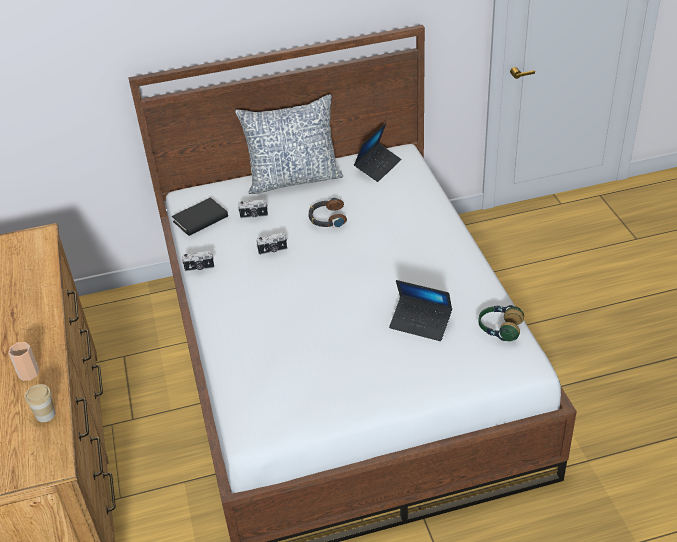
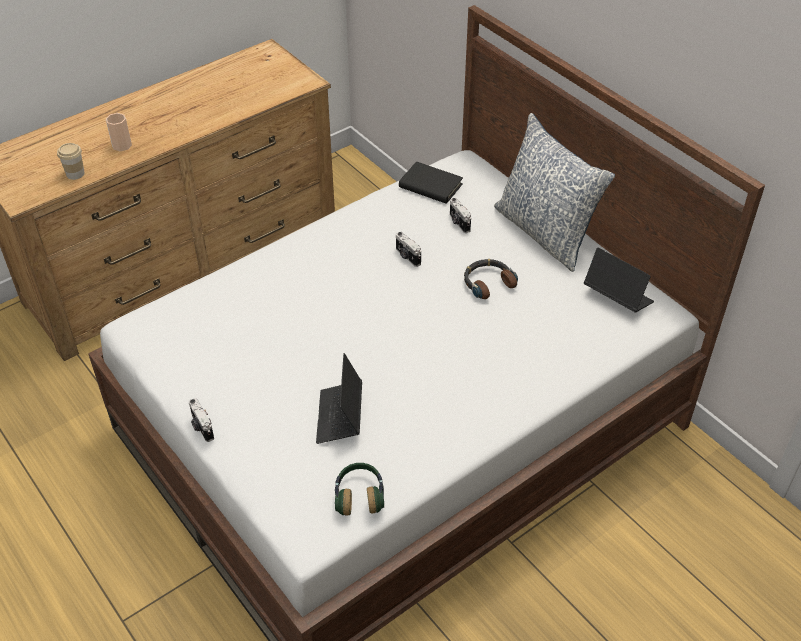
camera: 65 degrees right, 5 degrees up
(199, 268) = (352, 212): camera -> camera (201, 427)
(378, 166) = (617, 297): laptop -> laptop turned 150 degrees counterclockwise

